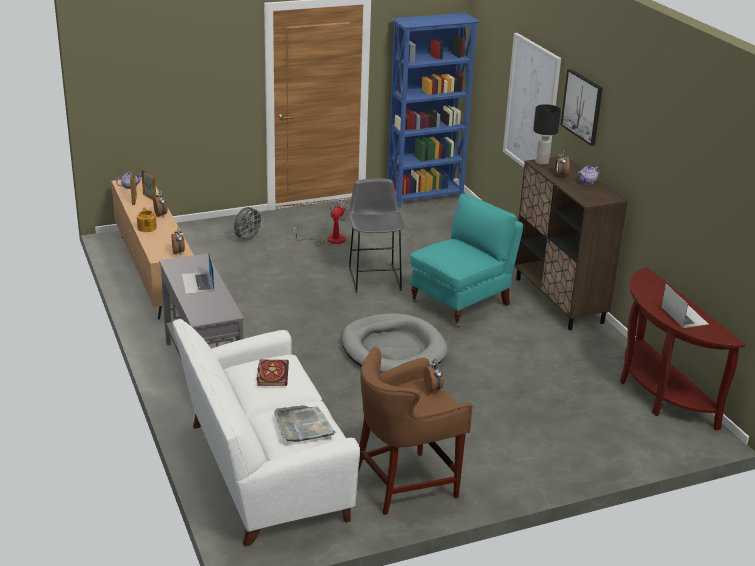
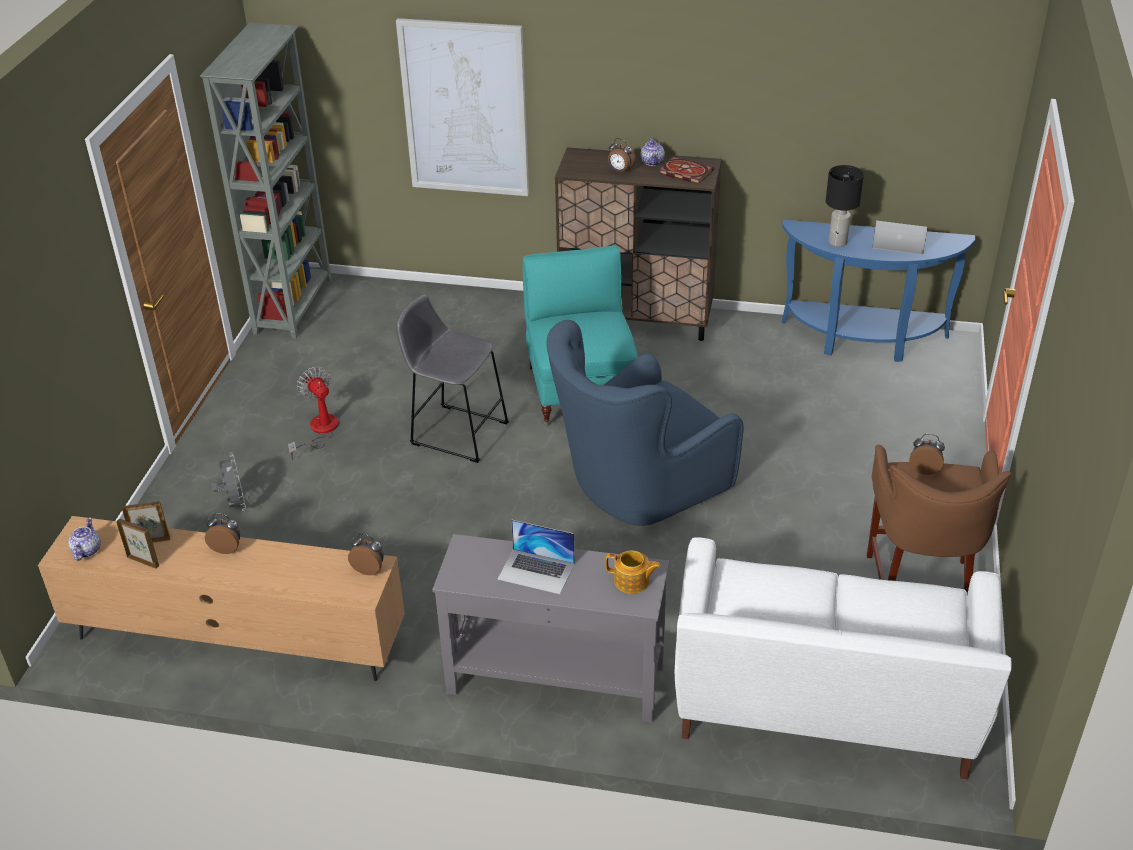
camera: 55 degrees left, 10 degrees up
(146, 228) = (255, 577): teapot -> teapot (632, 581)
(272, 374) = (775, 591): book -> book (684, 172)
(303, 426) = (911, 607): grey tray -> none
(393, 349) = (638, 487): grey dog bed -> blue armchair
(425, 197) = (295, 306): blue bookcase -> grey bookcase
(541, 162) = (572, 168): black table lamp -> black table lamp (838, 242)
(582, 106) = (590, 75): picture -> none
(658, 393) = (863, 340): brown console table -> blue console table

